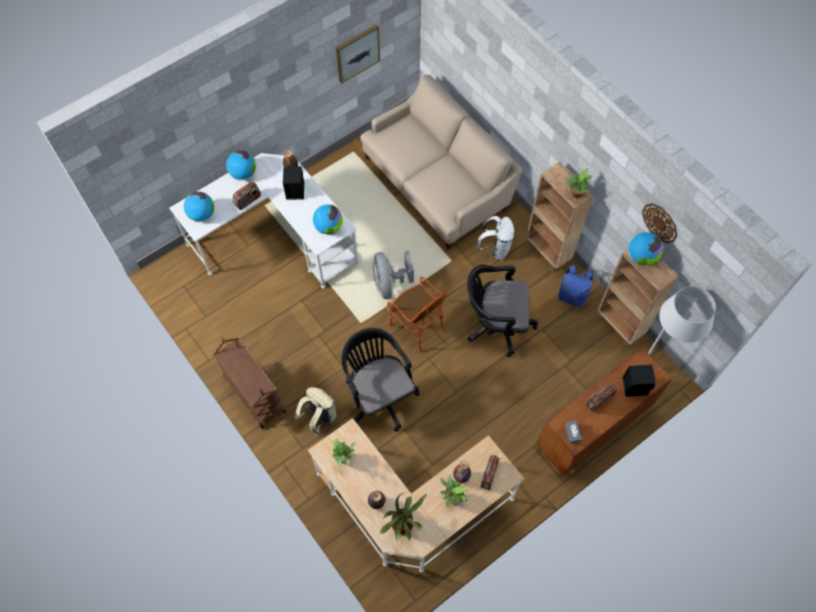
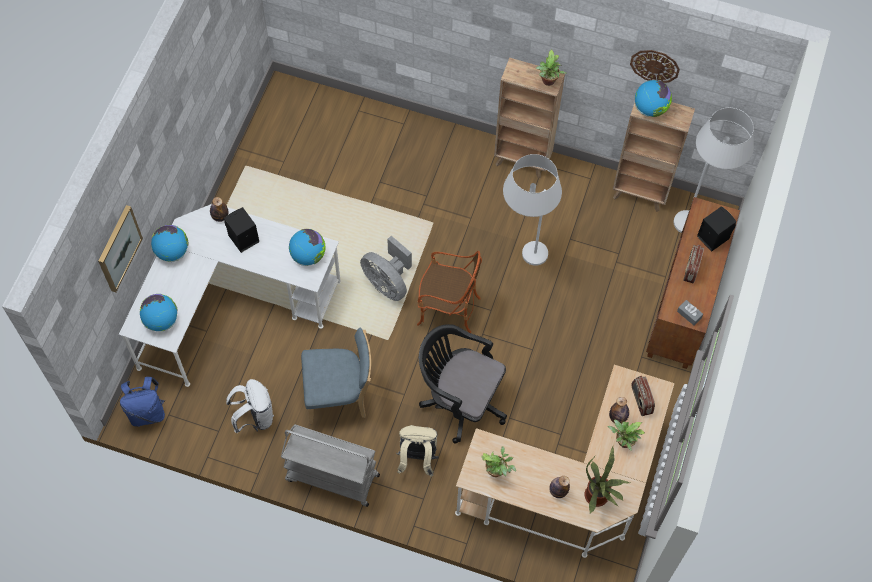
camera: 35 degrees left, 0 degrees up
(248, 201) = (200, 277): radio -> none
(253, 393) = (331, 478): brown cart -> grey cart
(299, 341) = (339, 396): none -> blue chair
(357, 53) = (223, 53): picture -> picture (118, 248)
(438, 181) = (359, 147): beige sofa -> none
(495, 248) = (468, 185): white backpack -> white backpack (254, 417)
(495, 324) = (522, 260): black office chair -> white floor lamp
(572, 295) = (575, 189): blue backpack -> blue backpack (147, 412)

